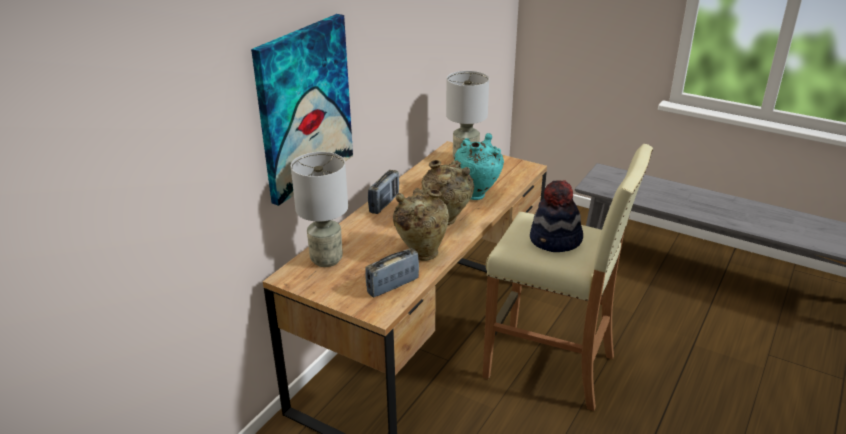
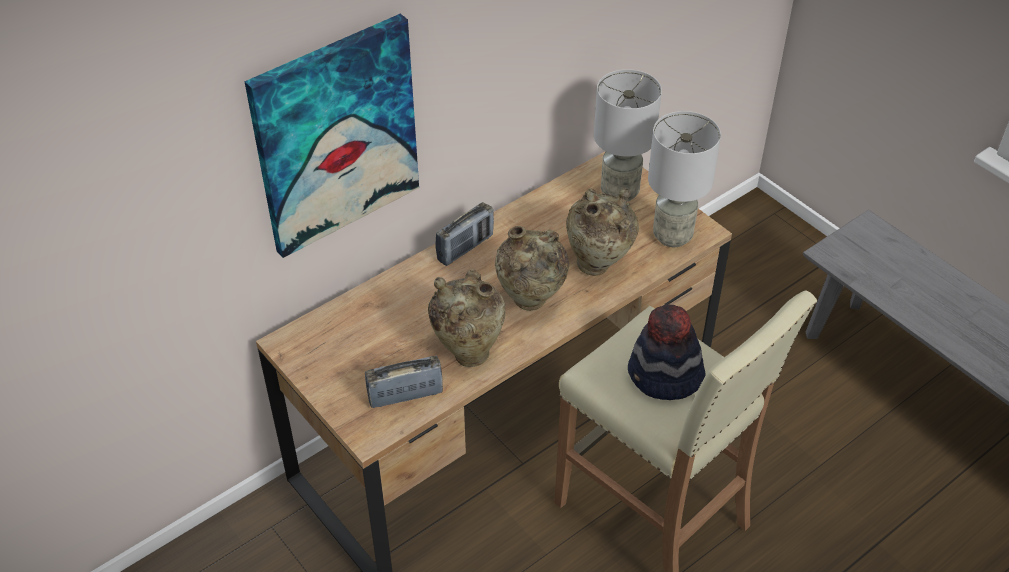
camera: 20 degrees right, 15 degrees up
(326, 260) = (345, 328): grey table lamp -> grey table lamp (672, 237)
(477, 195) = (598, 265): turquoise vase -> beige vase

